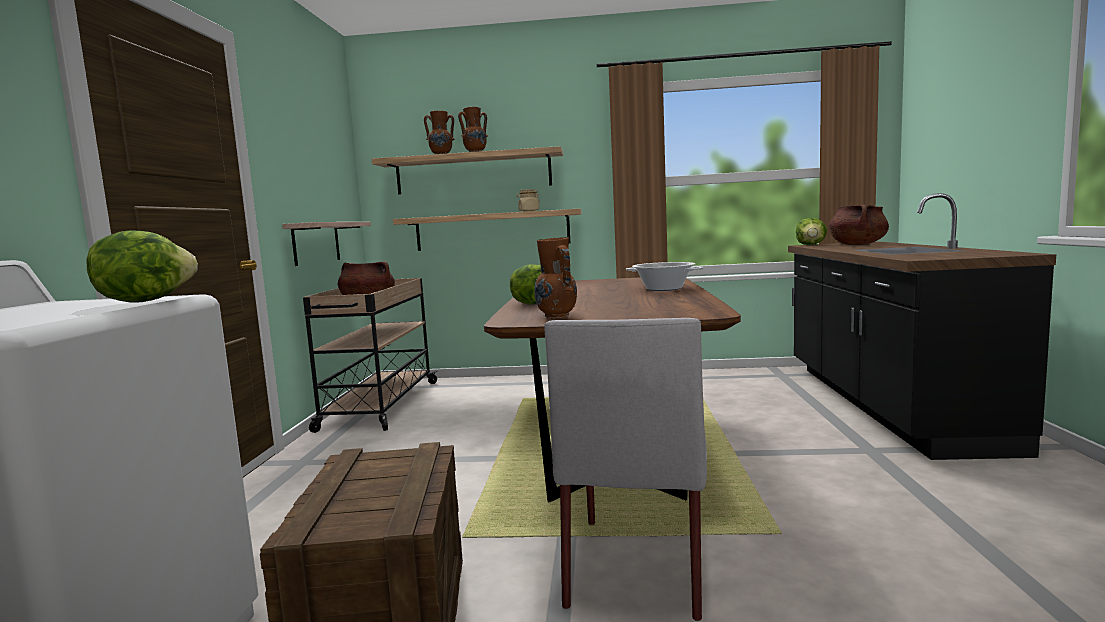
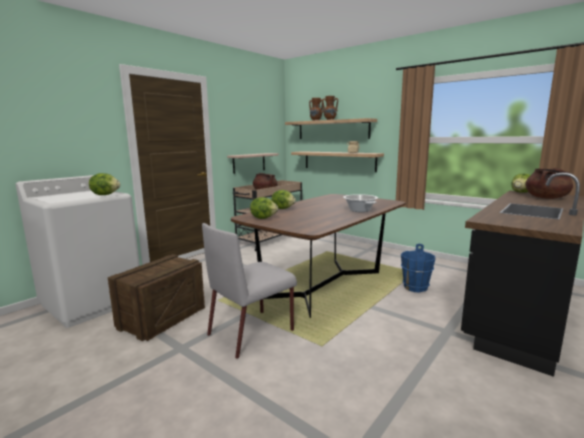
camera: 35 degrees right, 5 degrees up
(557, 316) = (263, 218): brown vase -> lettuce
(736, 411) = (415, 287): none -> blue bucket

